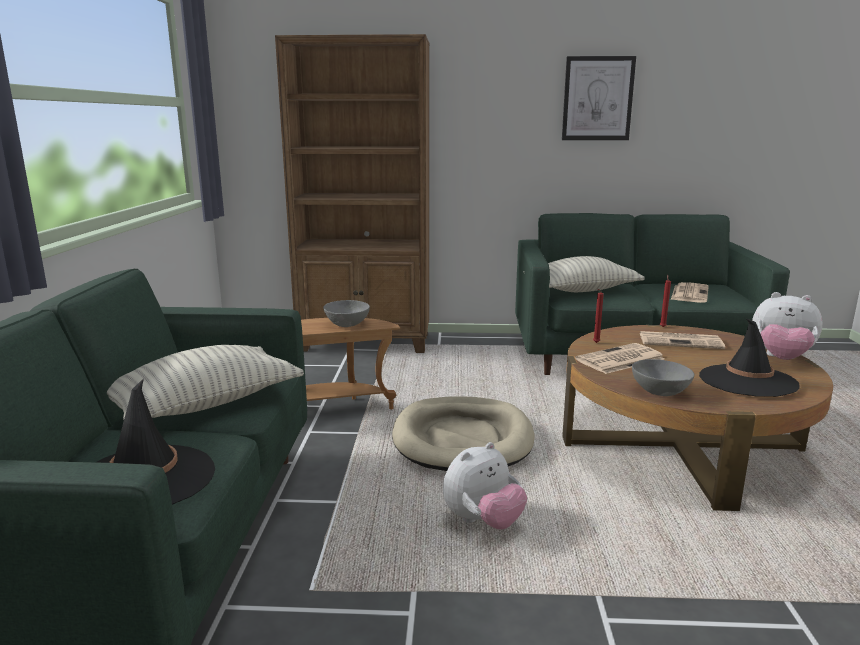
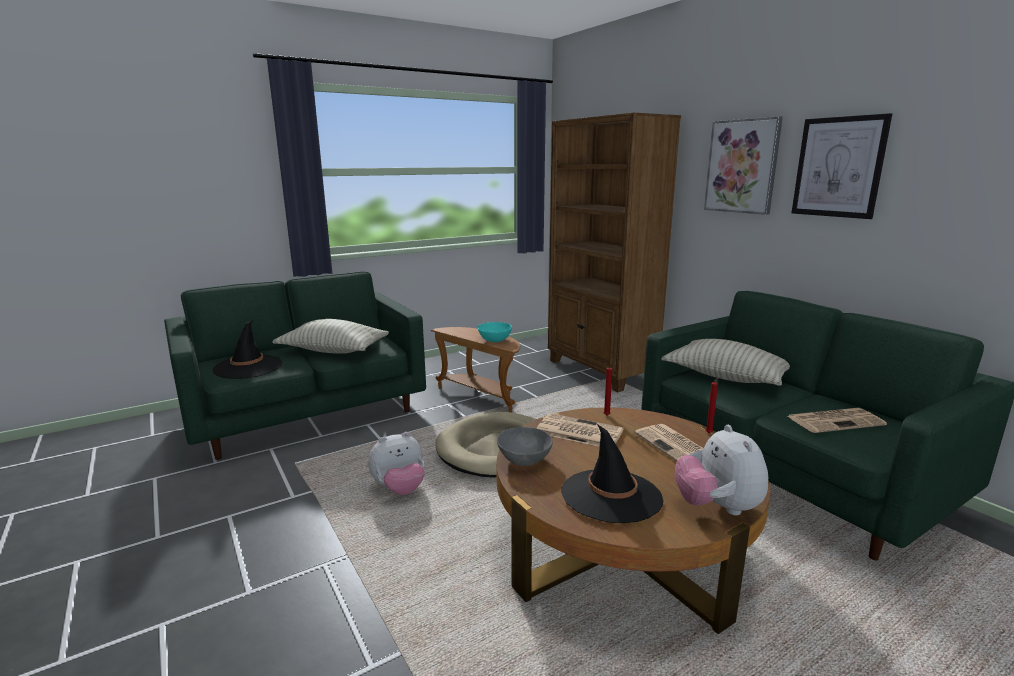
camera: 55 degrees right, 0 degrees up
(347, 324) = (495, 340): grey bowl -> turquoise bowl
(483, 521) = (400, 489): plush toy -> plush toy turned 45 degrees counterclockwise
(505, 98) = (742, 166): none -> picture

